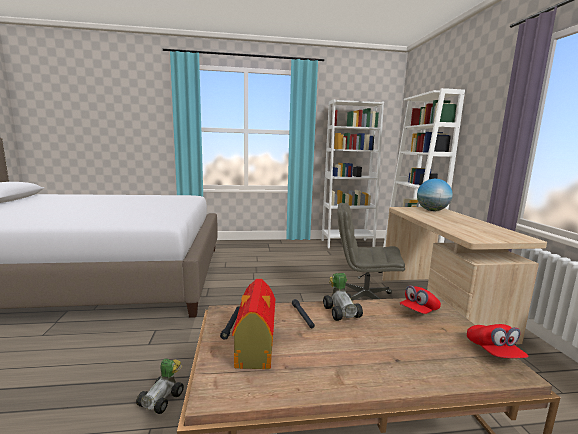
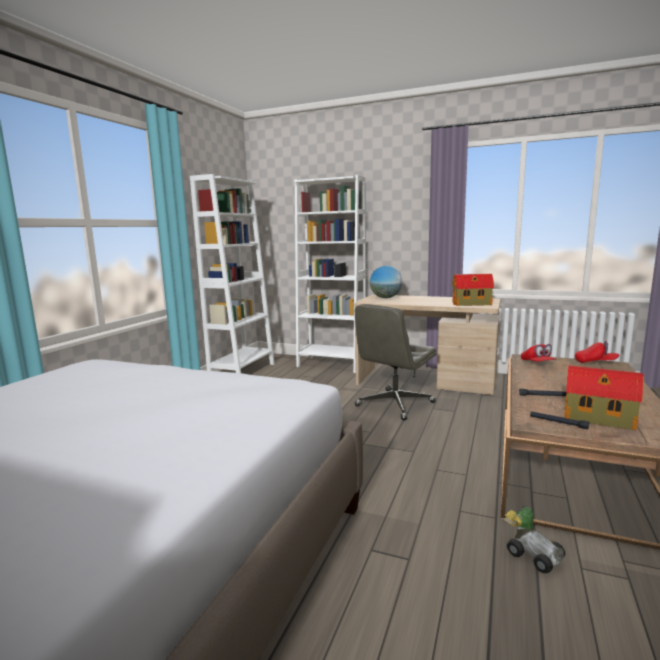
camera: 60 degrees left, 0 degrees up
(341, 311) = (534, 383): toy car -> none
(472, 233) = (472, 304): none -> toy house

